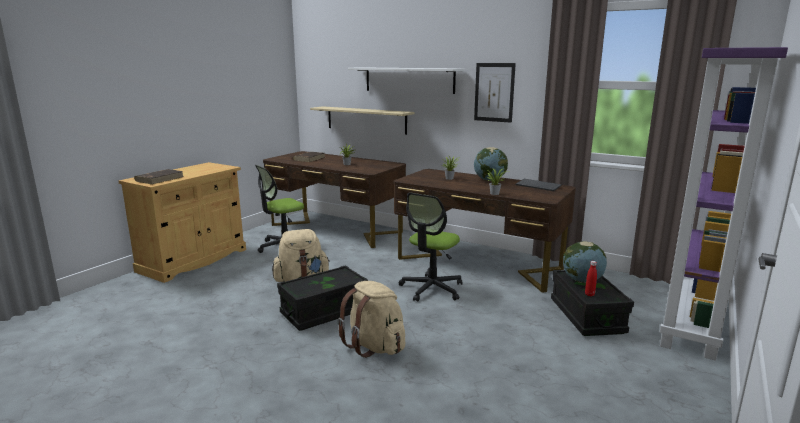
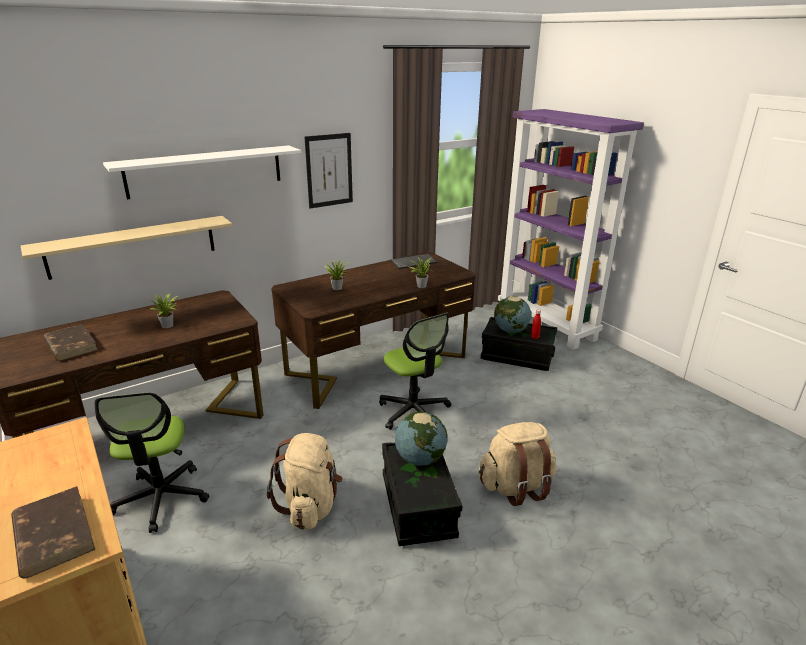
camera: 65 degrees left, 10 degrees up
(489, 180) = (367, 273): globe -> globe (420, 459)

